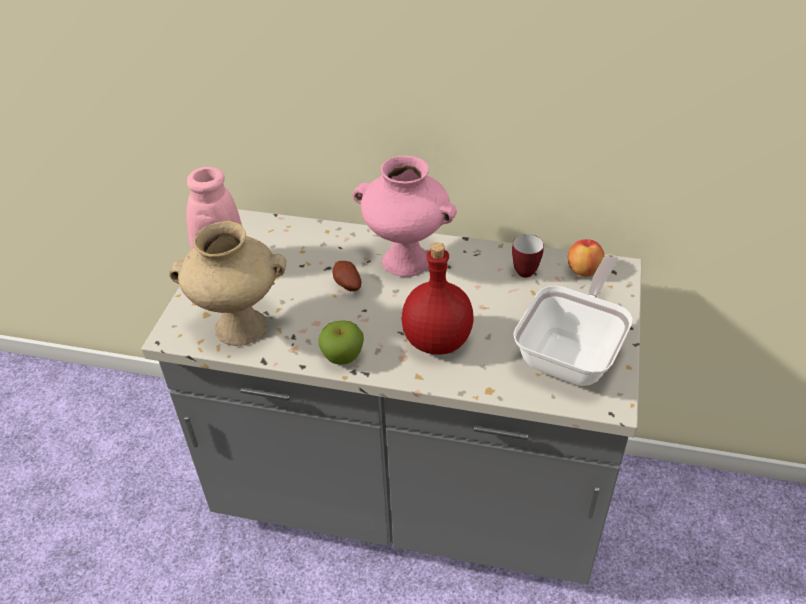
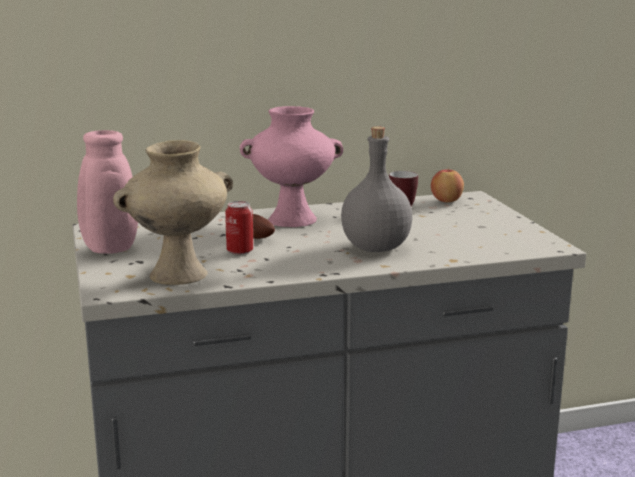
camera: 30 degrees left, 25 degrees down
(318, 303) = (240, 251): none -> can
(342, 357) = (303, 270): apple -> none
(436, 340) = (374, 248): red bottle -> grey bottle
(573, 353) = (492, 233): frying pan -> none

